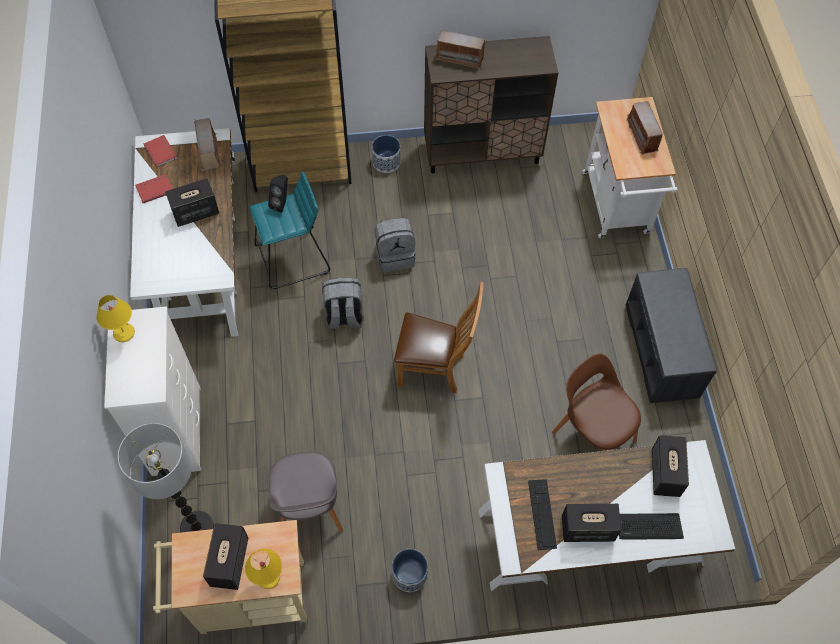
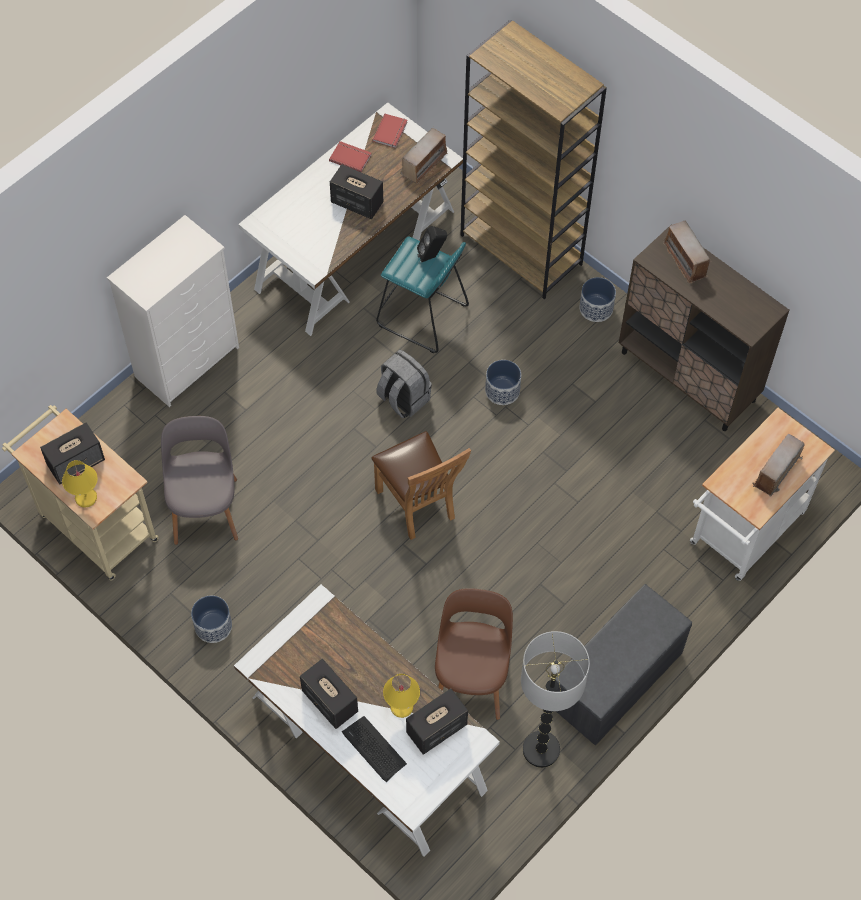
camera: 50 degrees right, 0 degrees up
(123, 333) = (176, 239): yellow table lamp -> yellow table lamp (401, 707)
(197, 528) = (120, 443): floor lamp -> floor lamp (541, 749)
(308, 508) = (205, 508): grey chair -> grey chair turned 135 degrees clockwise
(395, 256) = (502, 390): grey backpack -> planter
(542, 514) = (313, 658): keyboard -> none

